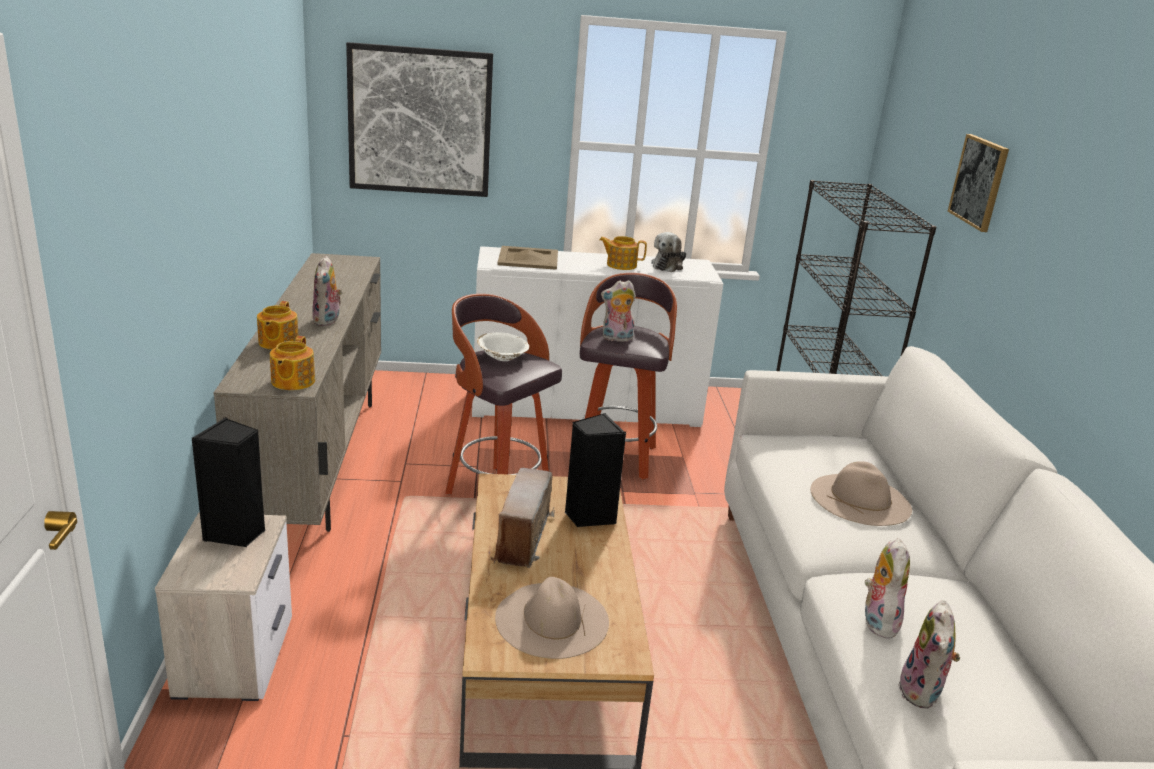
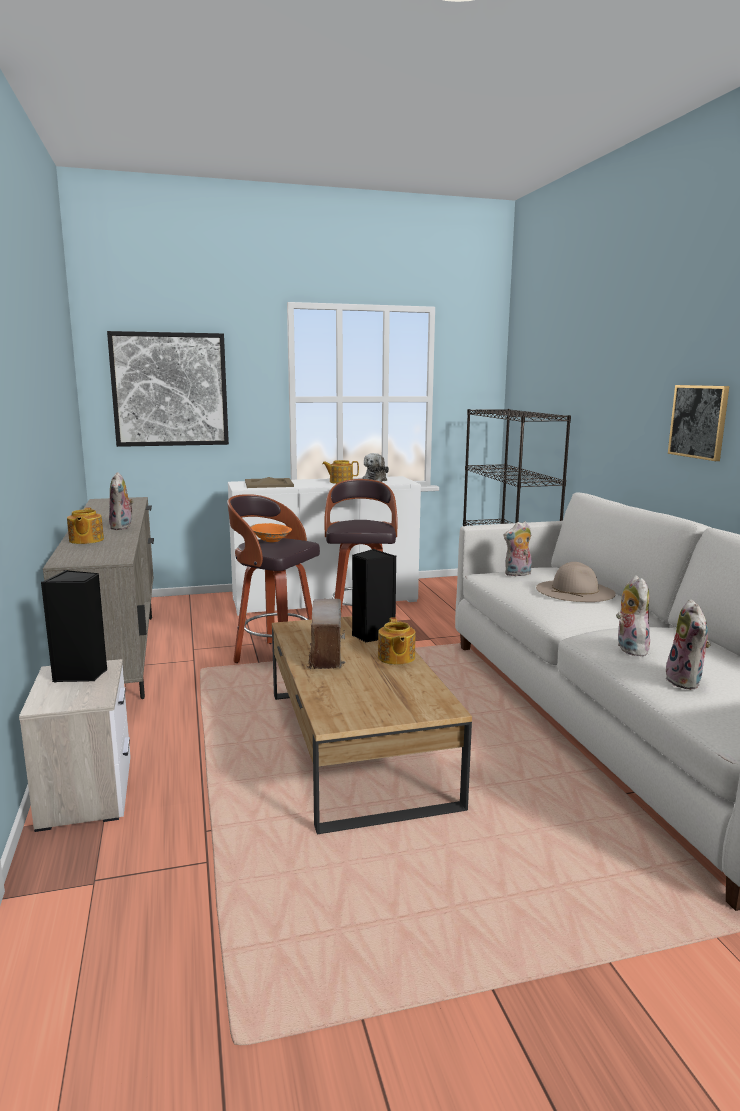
camera: 10 degrees left, 10 degrees down
(292, 382) = (109, 557): teapot -> teapot (396, 658)
(502, 357) = (271, 540): white bowl -> orange bowl
(552, 619) = (373, 695): beige hat -> none
(616, 339) = (353, 525): plush toy -> plush toy (517, 574)
(979, 182) = (599, 373): picture -> picture (699, 421)

